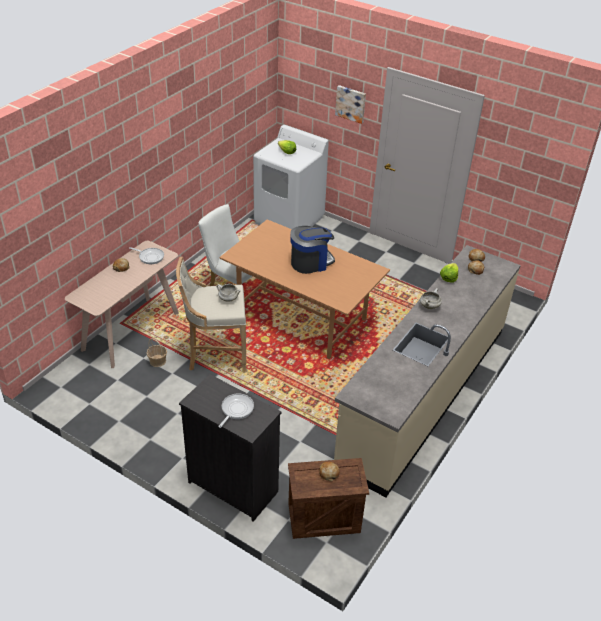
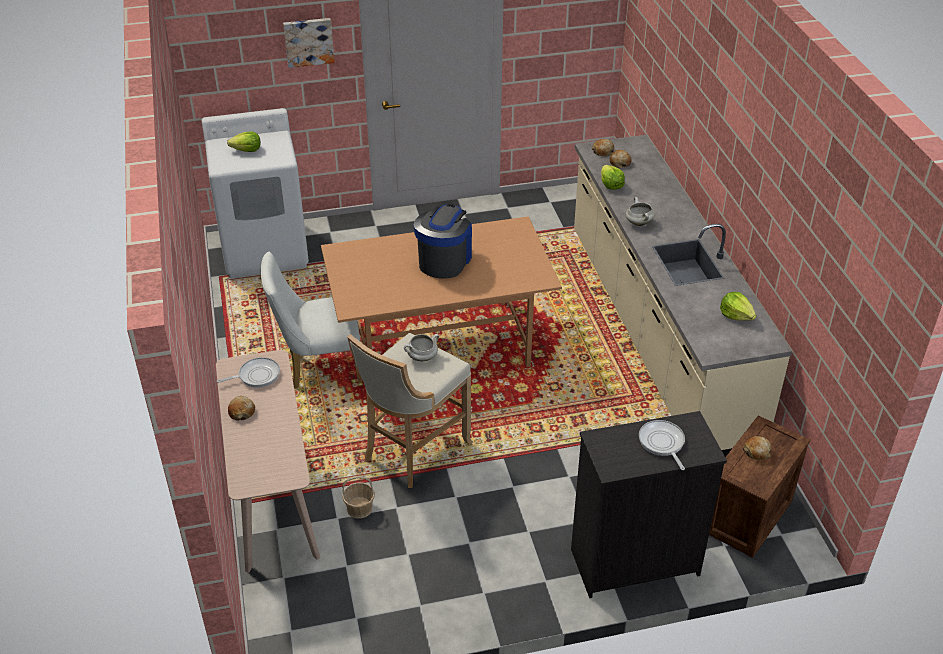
camera: 45 degrees left, 0 degrees up
(399, 388) = (736, 315): none -> lettuce

